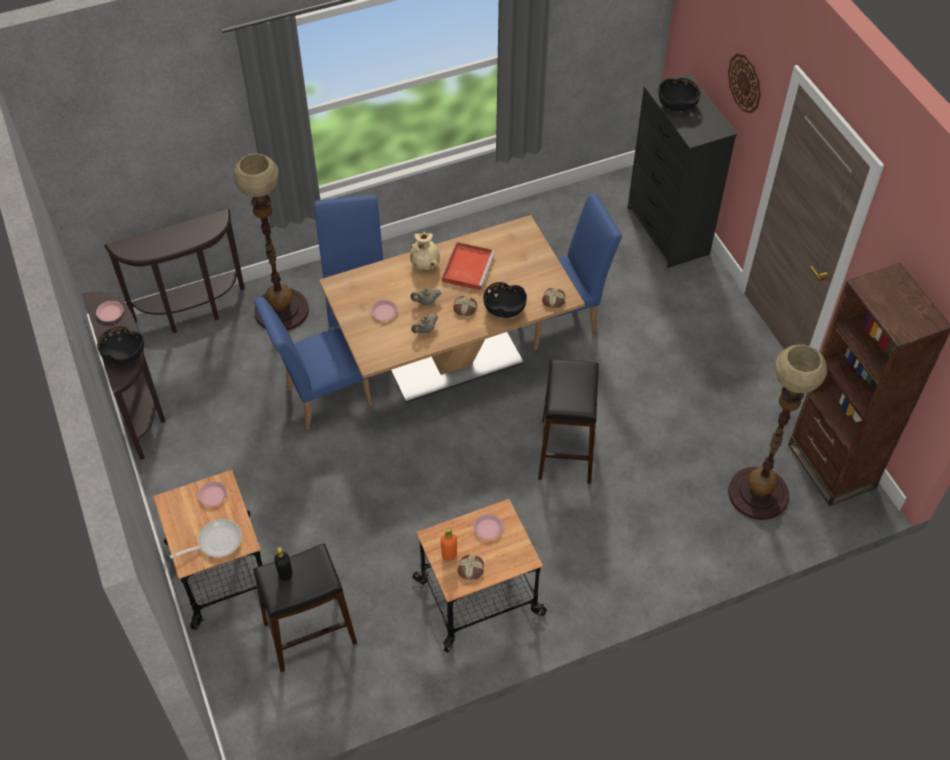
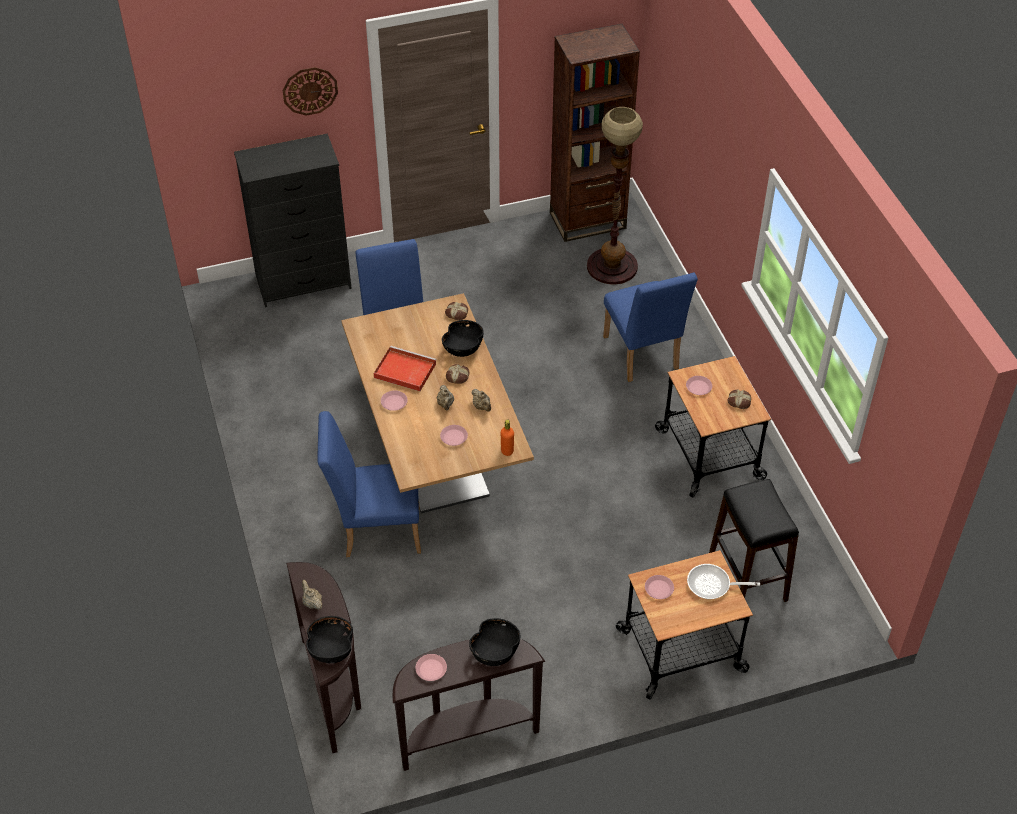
camera: 85 degrees left, 5 degrees down
(184, 230) = (312, 603): none -> beige teapot
(216, 542) = (712, 585): frying pan -> frying pan turned 60 degrees counterclockwise
(281, 310) = (345, 602): floor lamp -> none
(285, 574) = (760, 516): black bottle -> none
(321, 398) = (475, 566): blue chair -> blue chair (642, 357)
(425, 264) = (394, 402): beige vase -> pink plate
(449, 555) = (725, 414): orange bottle -> orange bottle (507, 451)
(566, 451) = (559, 381): black stool -> none
(677, 104) = (277, 164): black bowl -> black bowl (331, 649)

